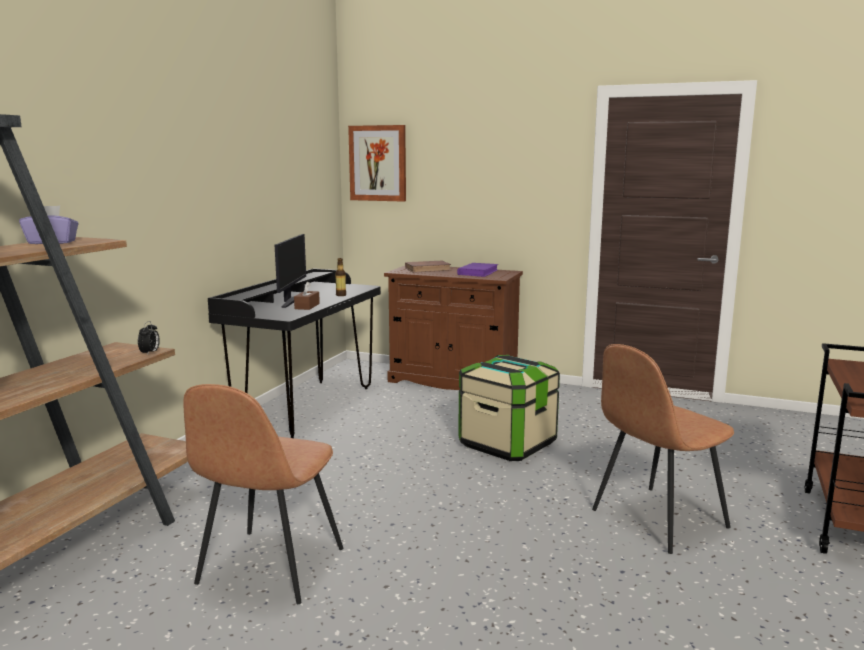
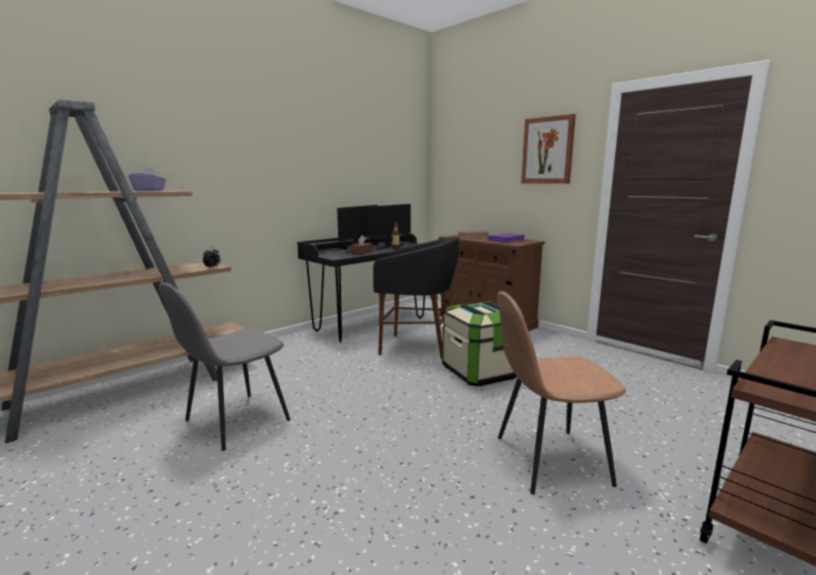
camera: 25 degrees right, 0 degrees up
(269, 568) = (235, 421): brown chair -> grey chair
(325, 292) = (389, 246): none -> monitor
(378, 163) = (451, 159): picture -> picture (547, 150)
(402, 427) = (417, 347): none -> black stool

